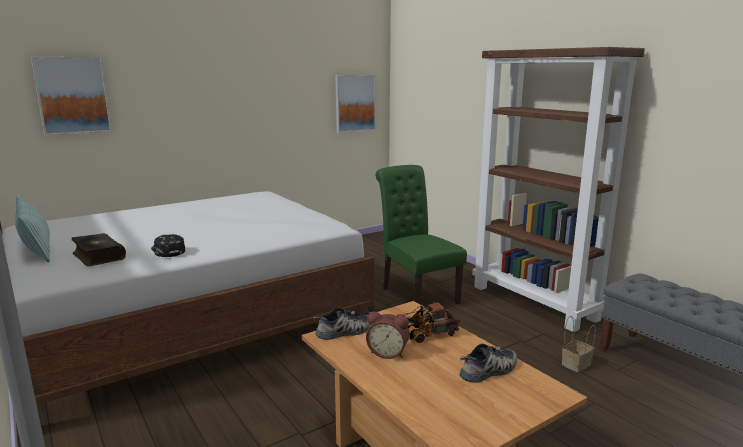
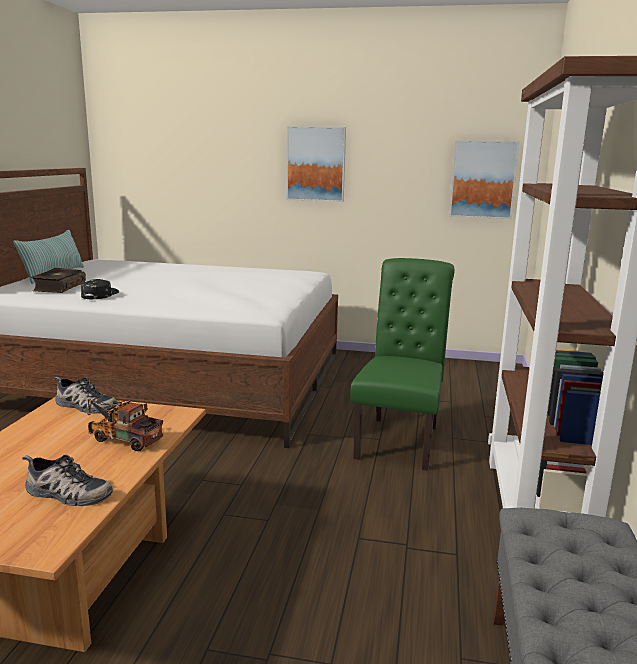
camera: 45 degrees right, 0 degrees up
(72, 95) = (164, 151): picture -> picture (316, 164)
(388, 352) = (58, 435): alarm clock -> none
(576, 364) = (416, 611): basket -> none

